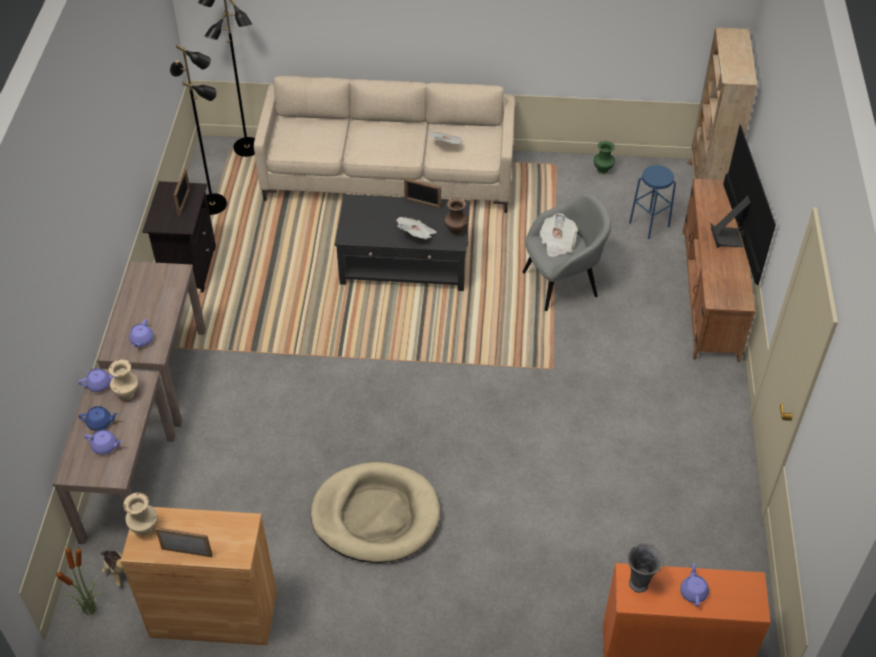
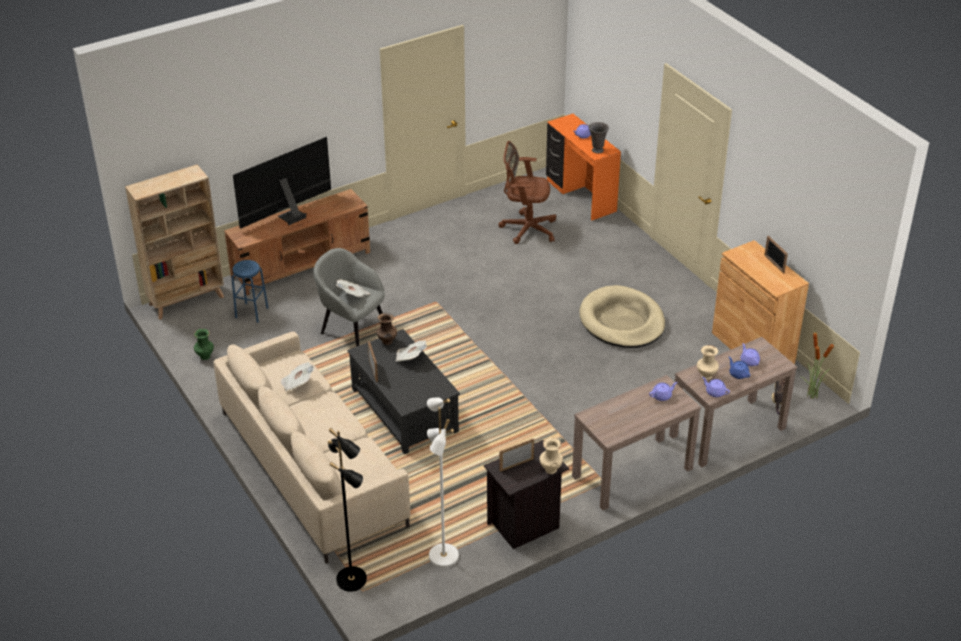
camera: 125 degrees left, 10 degrees down
(145, 528) = (782, 285): beige vase -> beige vase (550, 469)
(213, 204) = (442, 556): black floor lamp -> white floor lamp
(636, 536) = (526, 228): none -> brown office chair

